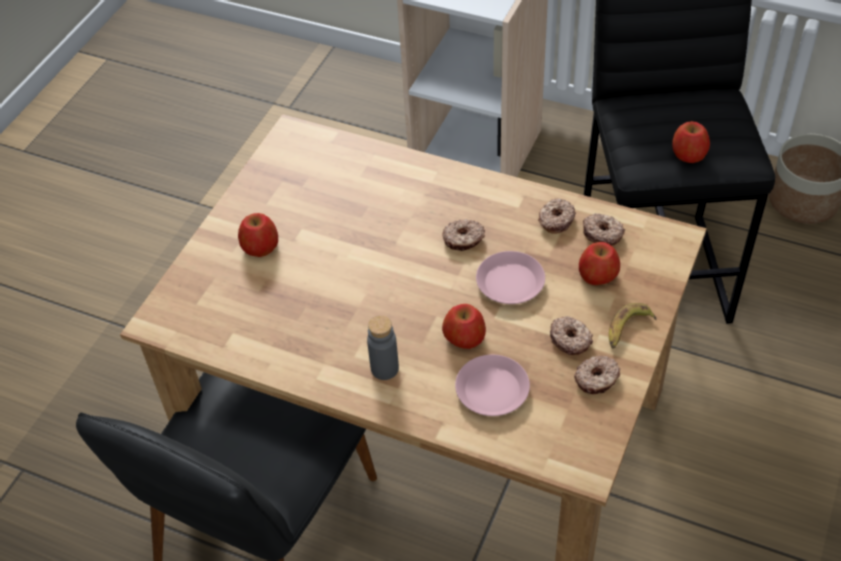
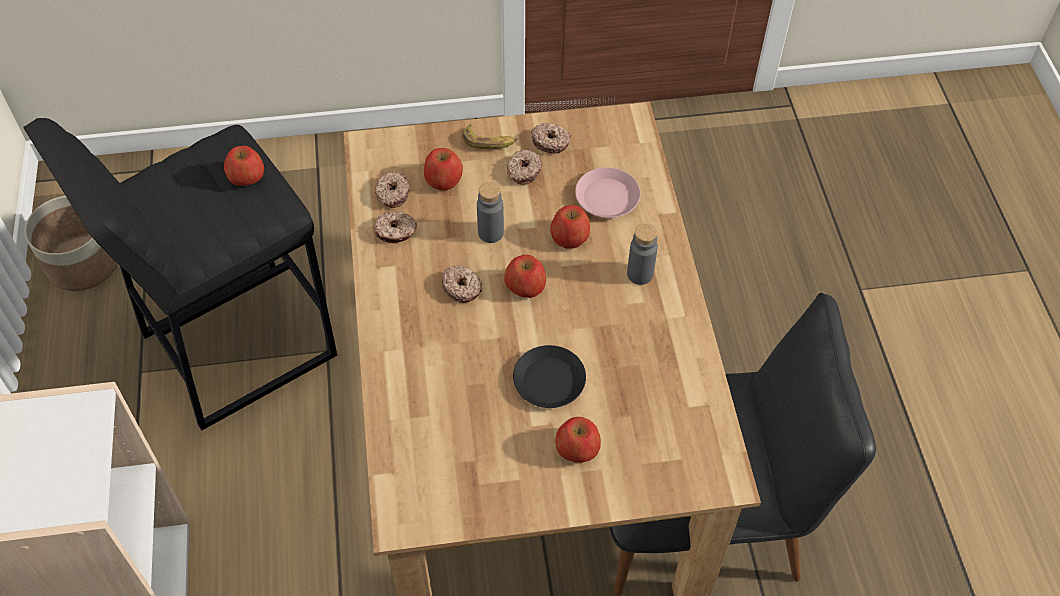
camera: 125 degrees left, 5 degrees up
(330, 255) = (549, 381): none -> black plate
(433, 281) = (525, 286): none -> apple
(509, 282) = (490, 233): pink plate -> grey bottle

